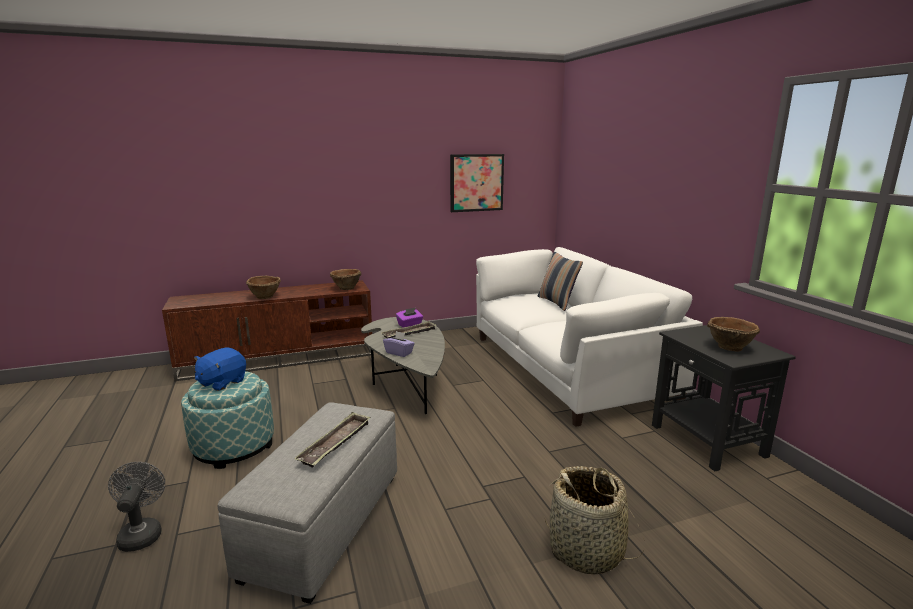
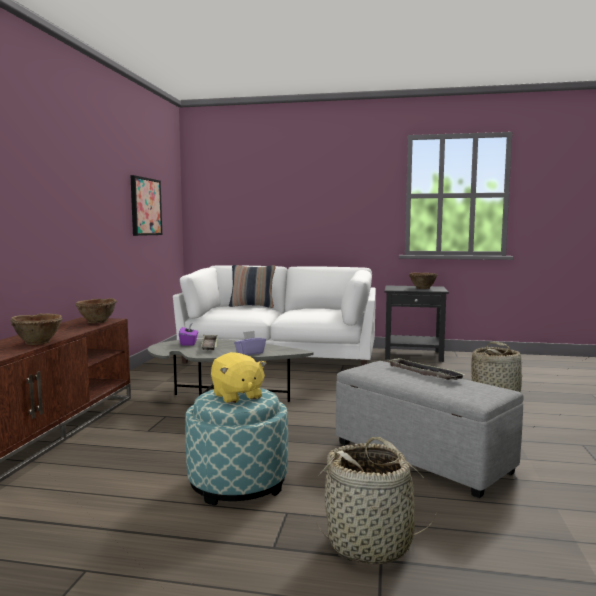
camera: 60 degrees left, 10 degrees down
(142, 533) = (370, 543): grey fan -> basket
(222, 382) = (237, 396): blue plush toy -> yellow plush toy

